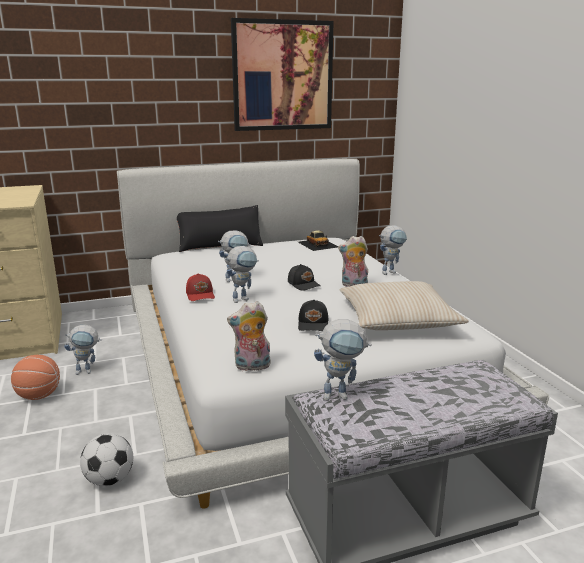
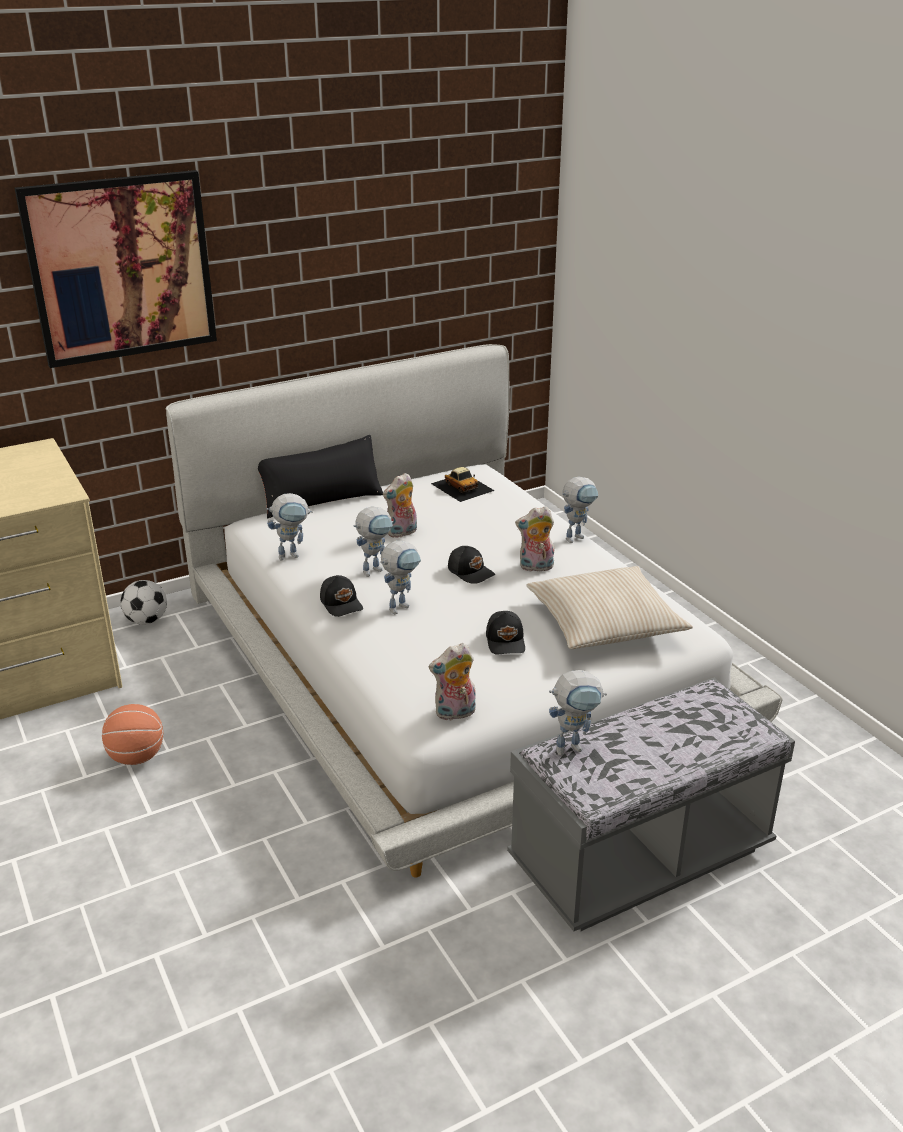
camera: 10 degrees left, 10 degrees up
(88, 371) = (183, 712): toy robot -> toy robot (293, 554)
(110, 480) = (292, 858): football -> football (146, 621)
(201, 295) = (342, 603): red cap -> black cap
(265, 262) = (402, 533): none -> plush toy
(282, 76) = (393, 234): picture -> picture (121, 268)

